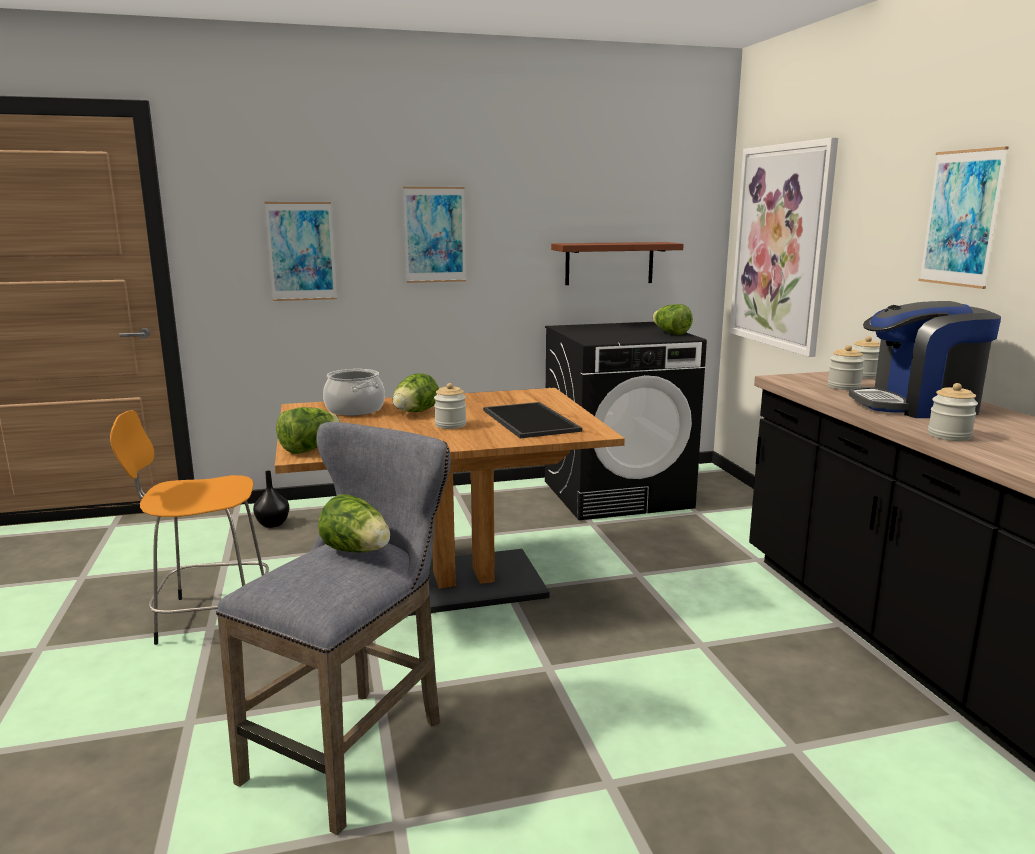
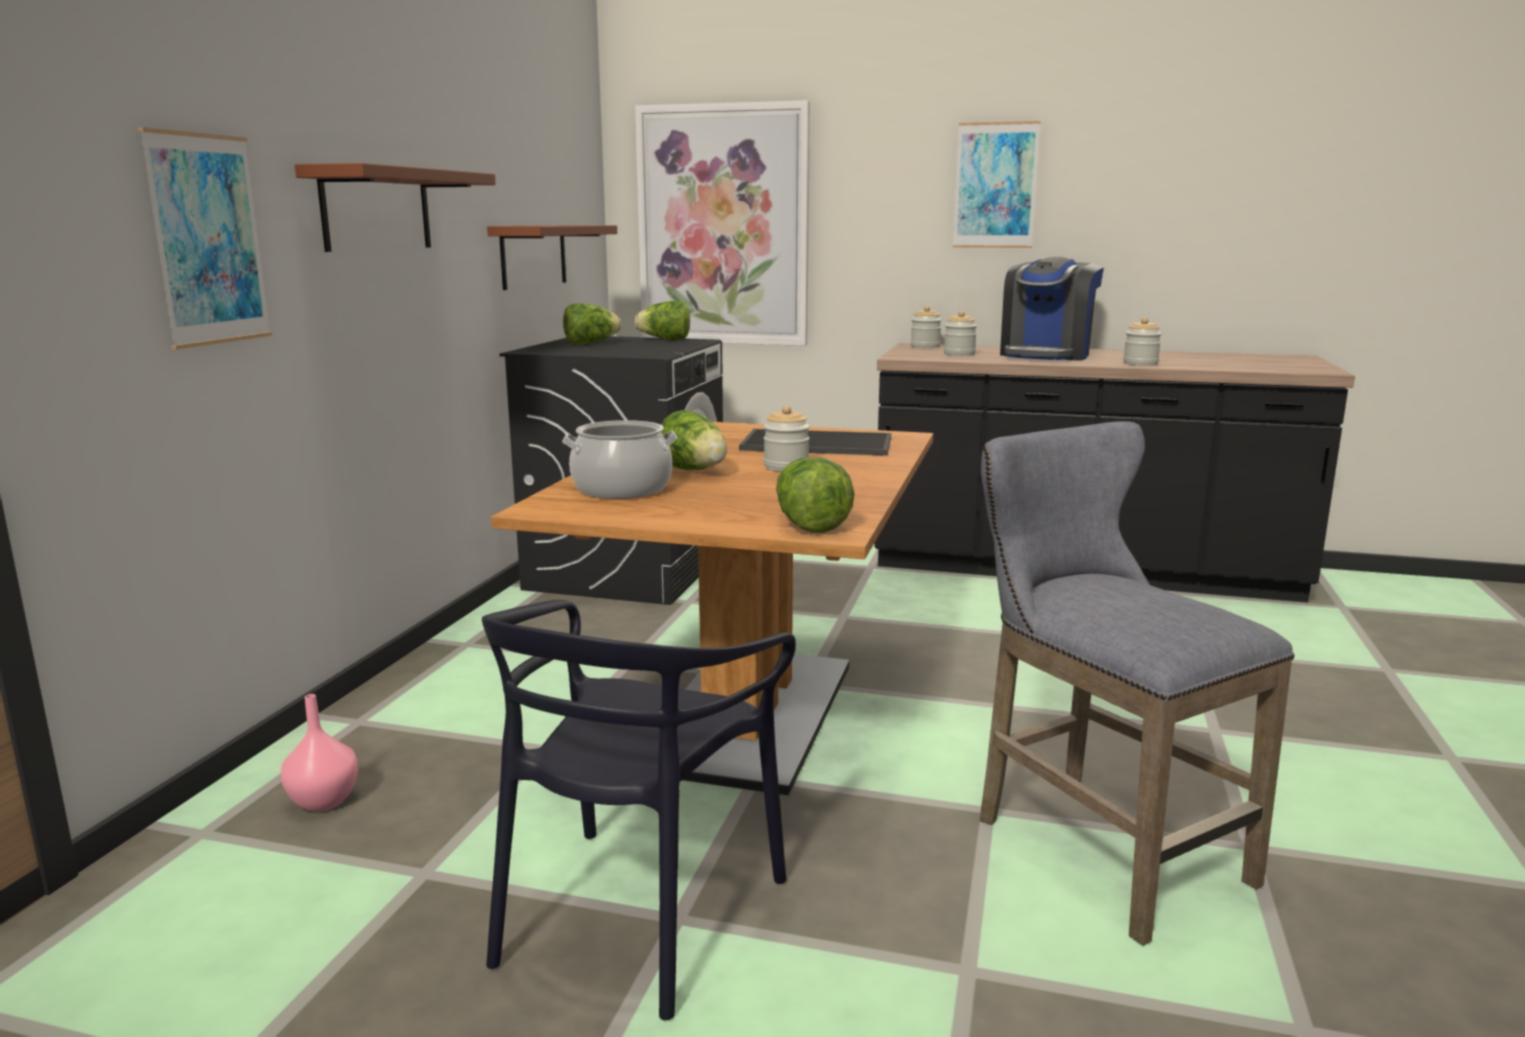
camera: 60 degrees left, 0 degrees up
(209, 617) = (637, 915): orange stool -> black chair
(273, 524) = (325, 801): black vase -> pink vase
(357, 551) = (1101, 585): lettuce -> lettuce (590, 343)
(435, 235) = (377, 210): picture -> brown shelf

